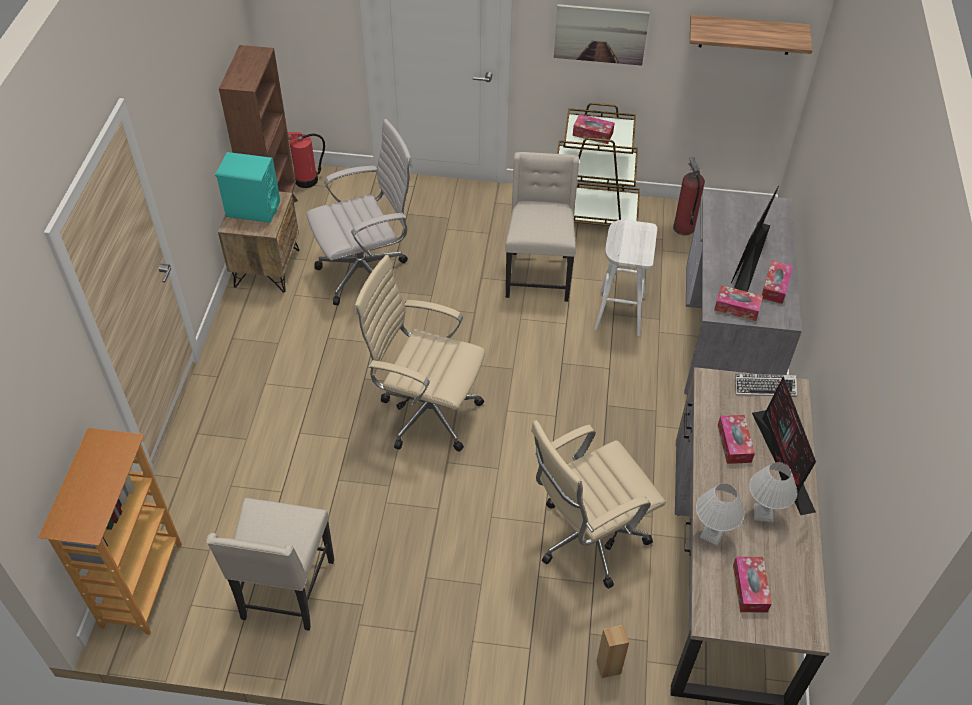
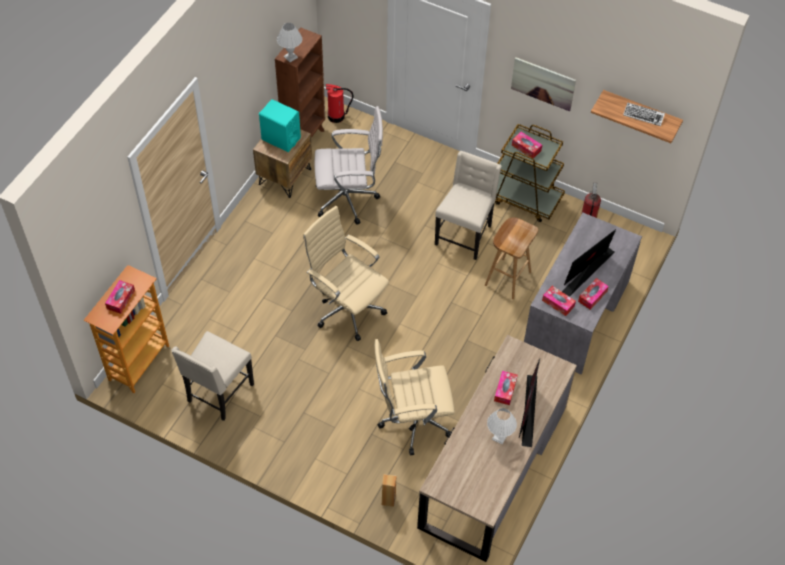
camera: 20 degrees right, 5 degrees up
(619, 312) = (507, 278): white stool -> brown stool
(711, 534) = (461, 439): white table lamp -> white table lamp (290, 57)
(750, 588) = (467, 476): tissue box -> tissue box (121, 299)
(764, 387) = (545, 361): keyboard -> keyboard (643, 116)

